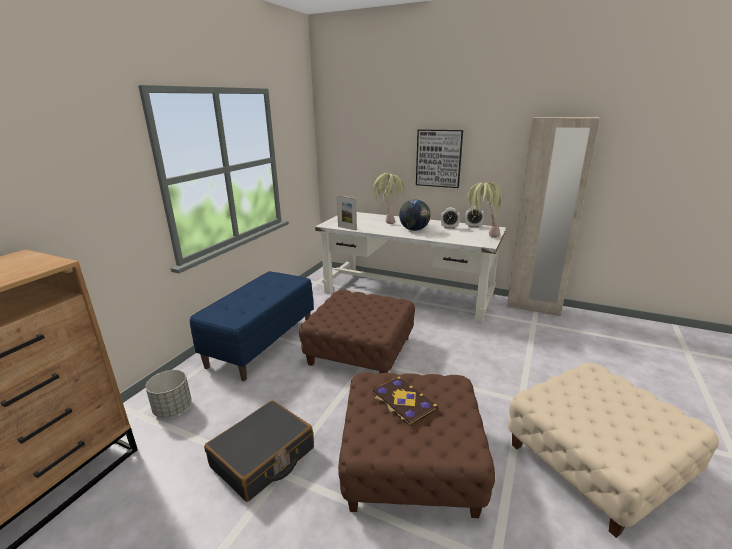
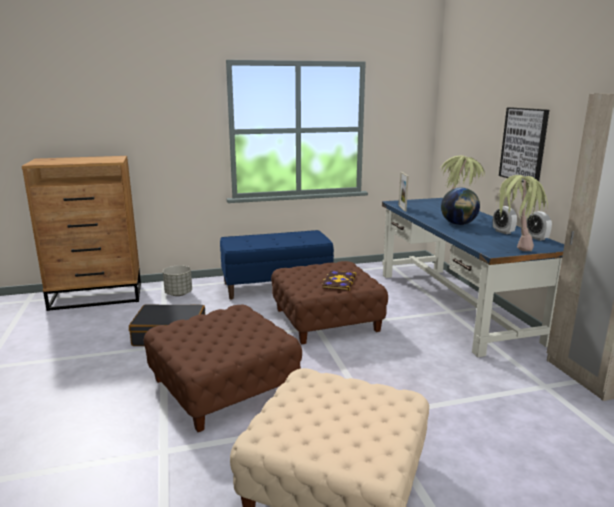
camera: 50 degrees right, 5 degrees down
(403, 402) = (227, 327): book -> book (338, 282)
(408, 294) = (455, 305): white desk -> blue desk

